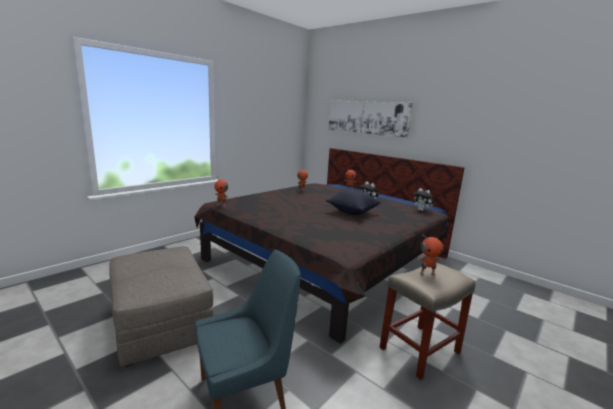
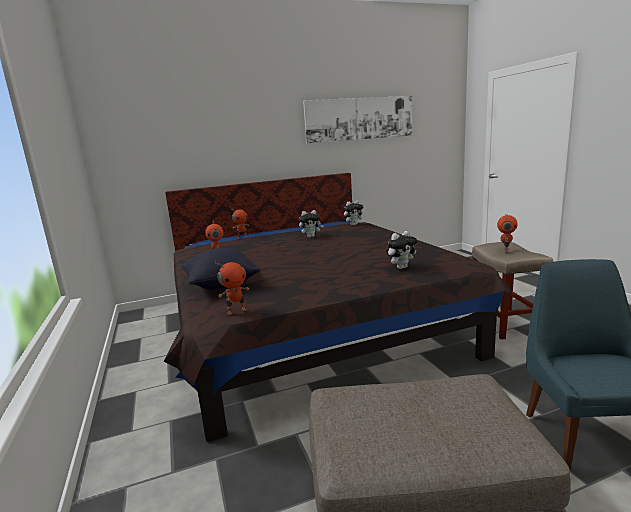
camera: 60 degrees left, 0 degrees up
(315, 231) = (401, 267): none -> plush toy
(352, 212) = (342, 246): black pillow -> black pillow (221, 285)
(367, 117) = (215, 136): picture -> picture (359, 119)

